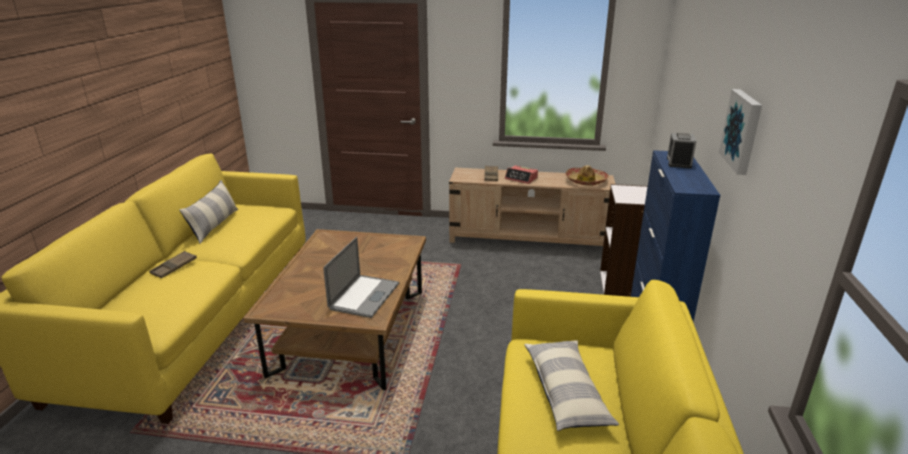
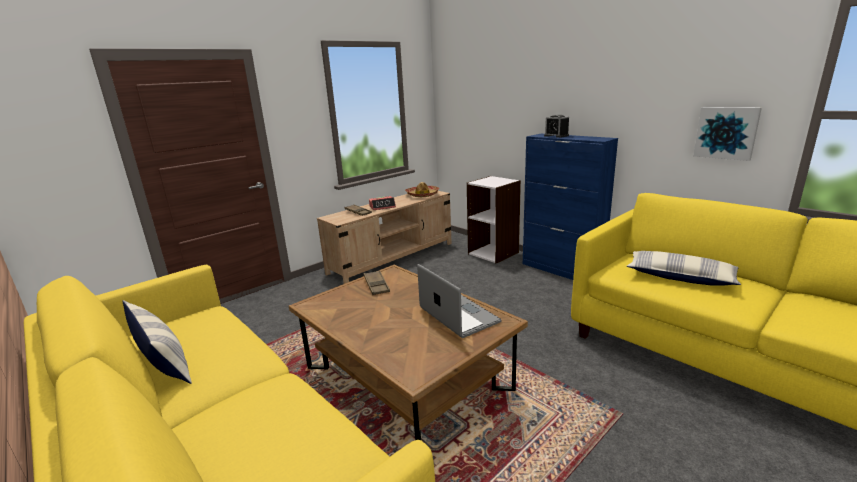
camera: 50 degrees left, 5 degrees down
(174, 267) = (220, 420): brown tray -> brown tray (376, 285)
(743, 131) = (626, 92): picture -> picture (726, 132)

